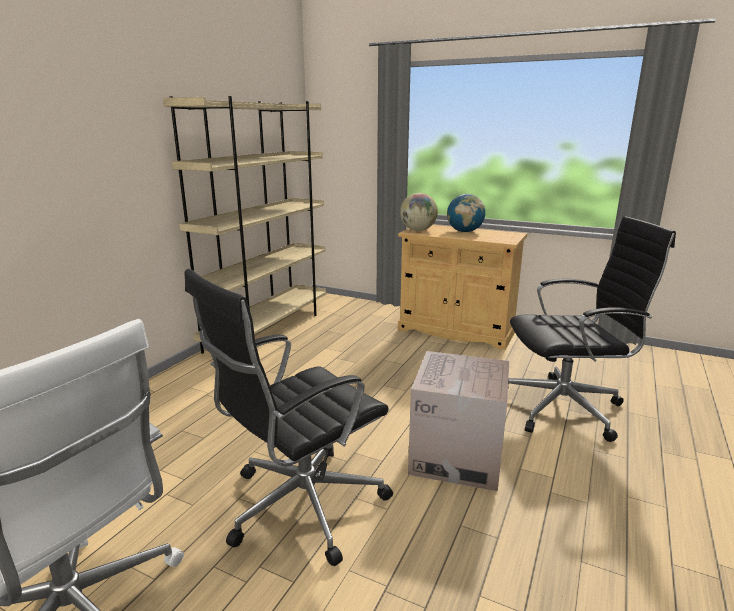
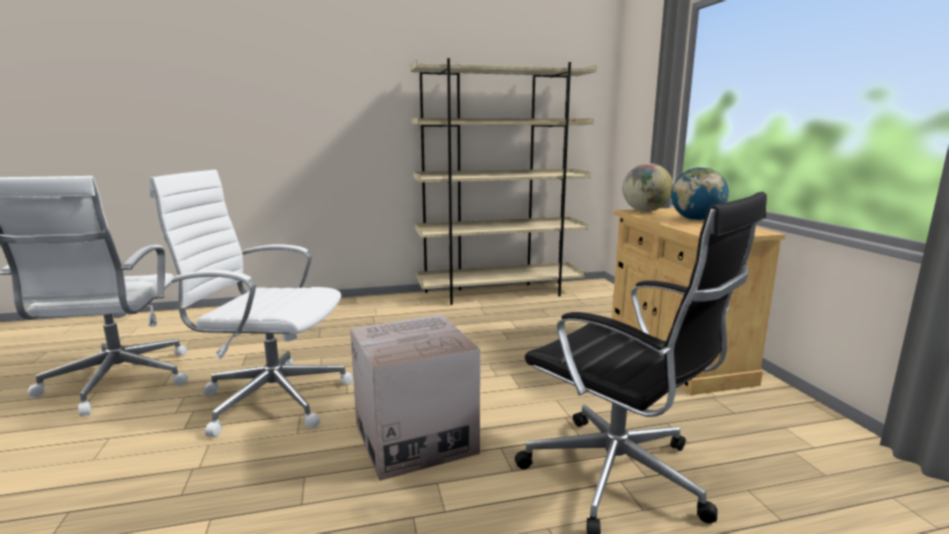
camera: 50 degrees right, 5 degrees down
(300, 505) = (271, 398): black office chair -> white office chair

